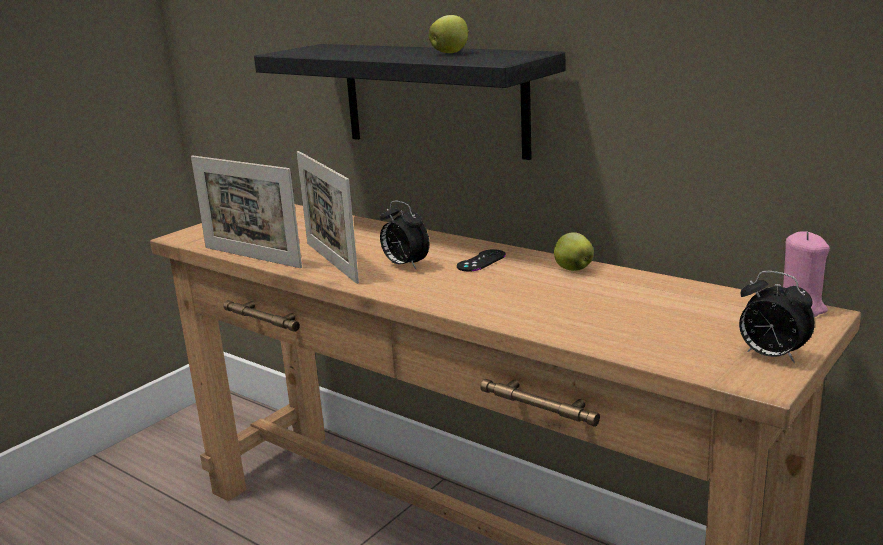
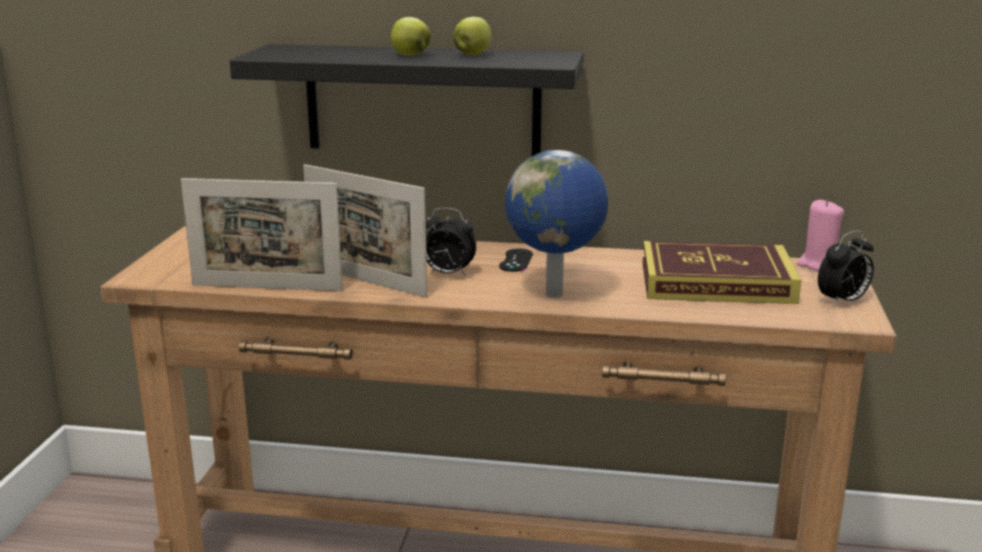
camera: 30 degrees left, 0 degrees up
(470, 299) = (556, 295): none -> globe
(573, 269) = (608, 257): apple -> apple (409, 55)
(650, 311) = (716, 282): none -> book
(770, 356) = (842, 302): alarm clock -> alarm clock turned 45 degrees counterclockwise

